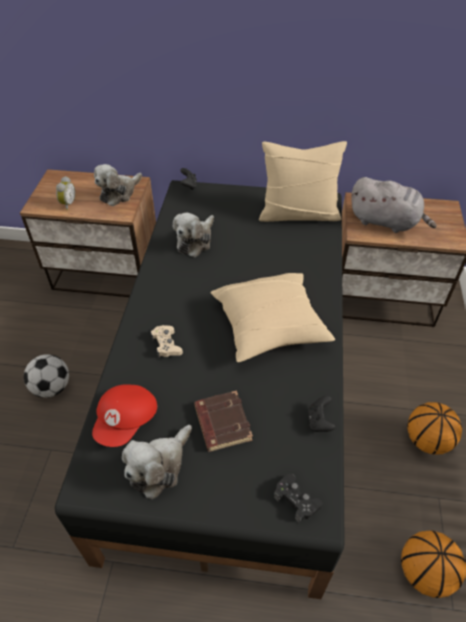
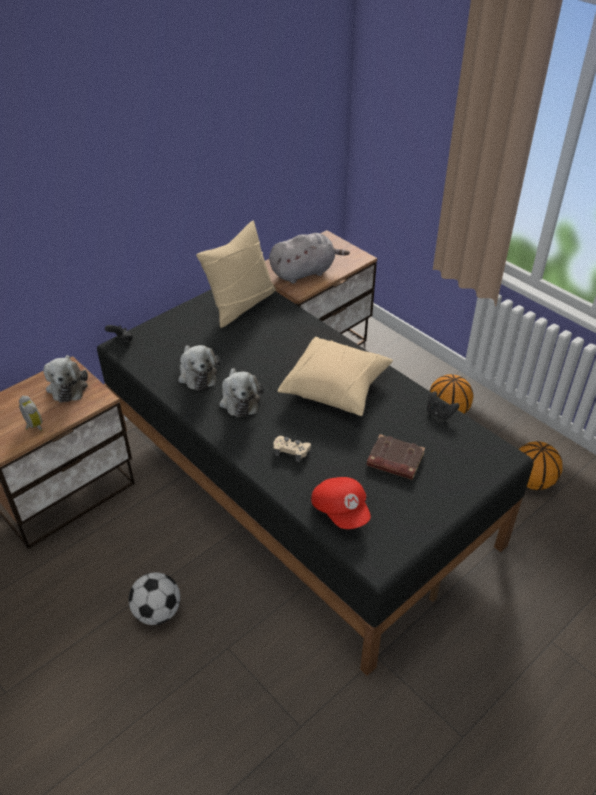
camera: 50 degrees left, 5 degrees down
(159, 466) = (398, 513): plush toy -> plush toy (239, 400)
(296, 500) = (486, 459): black game controller -> none

